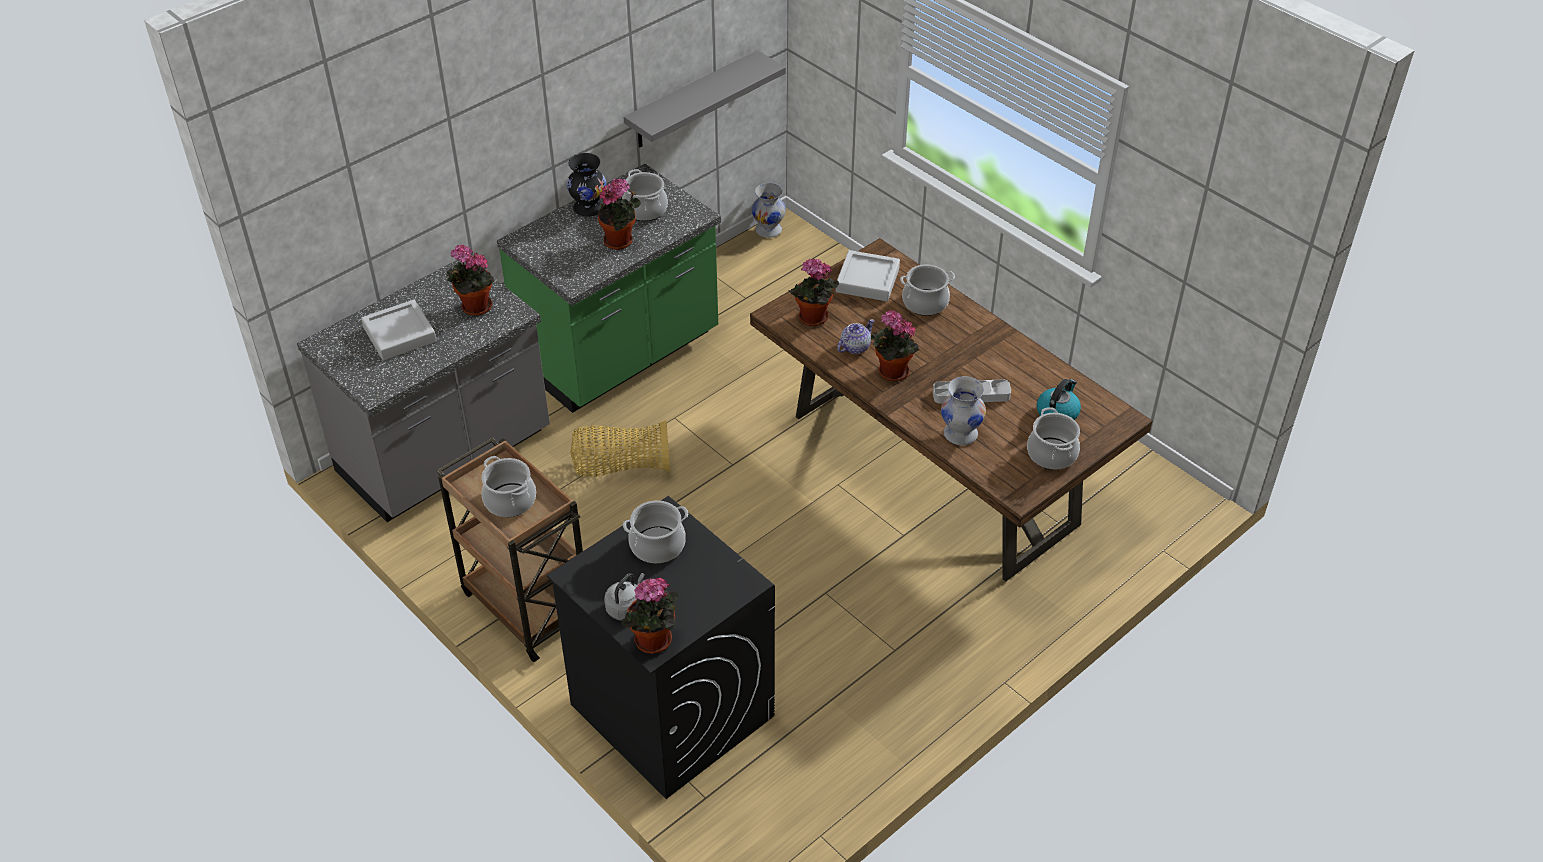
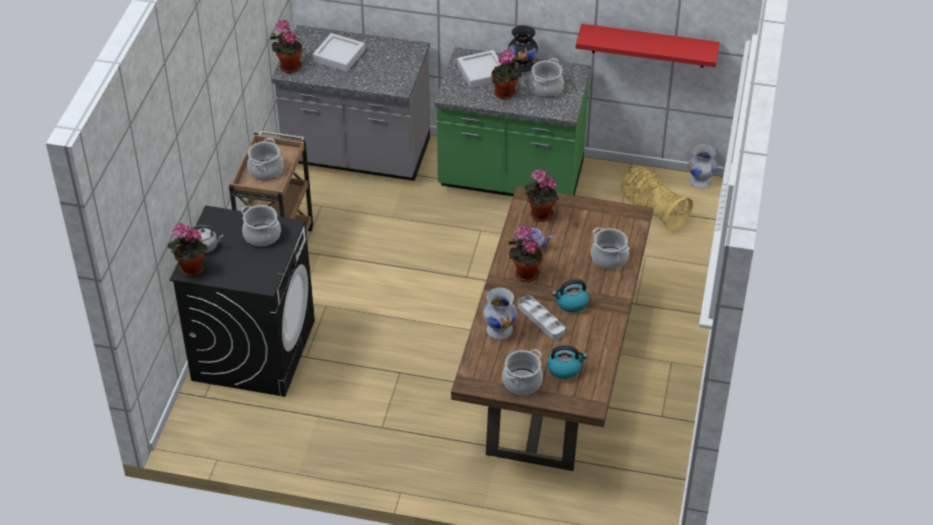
camera: 55 degrees right, 0 degrees up
(474, 308) = (388, 70): potted plant -> potted plant (288, 66)
(621, 467) = (417, 230): basket -> basket (653, 210)
(692, 100) = (648, 46): grey shelf -> red shelf
(867, 280) = (603, 222): grey tray -> grey tray (482, 72)
(966, 361) = (571, 303): none -> kettle

